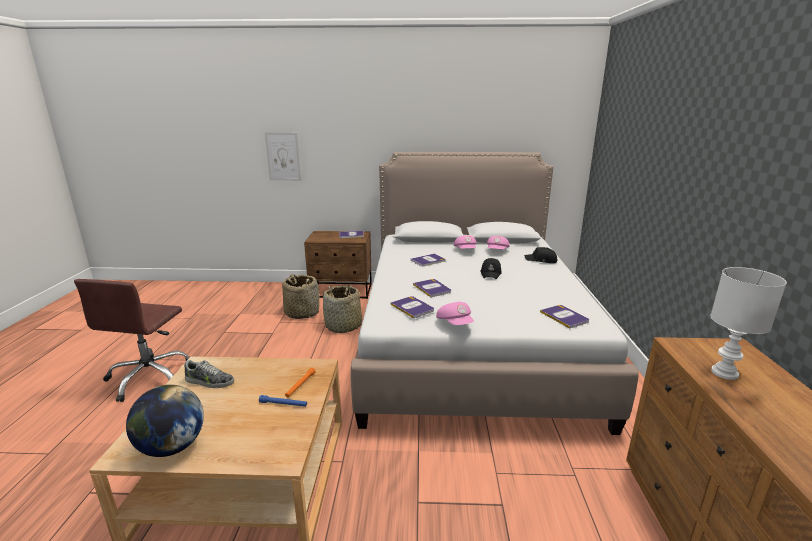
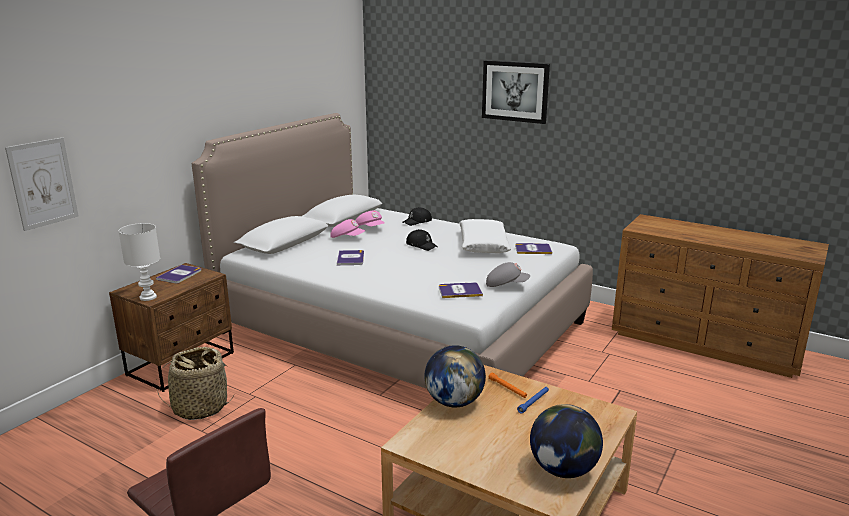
camera: 60 degrees left, 0 degrees up
(209, 381) = (456, 438): shoe -> none
(264, 366) = (454, 402): none -> globe
(343, 326) = (282, 386): basket -> none
(432, 288) = (427, 273): book -> none
(455, 323) = (506, 285): pink cap -> grey cap
(536, 294) = (483, 244): none -> white pillow
(675, 144) = (515, 91): none -> picture
(723, 372) = (673, 231): white table lamp -> white table lamp (147, 297)

